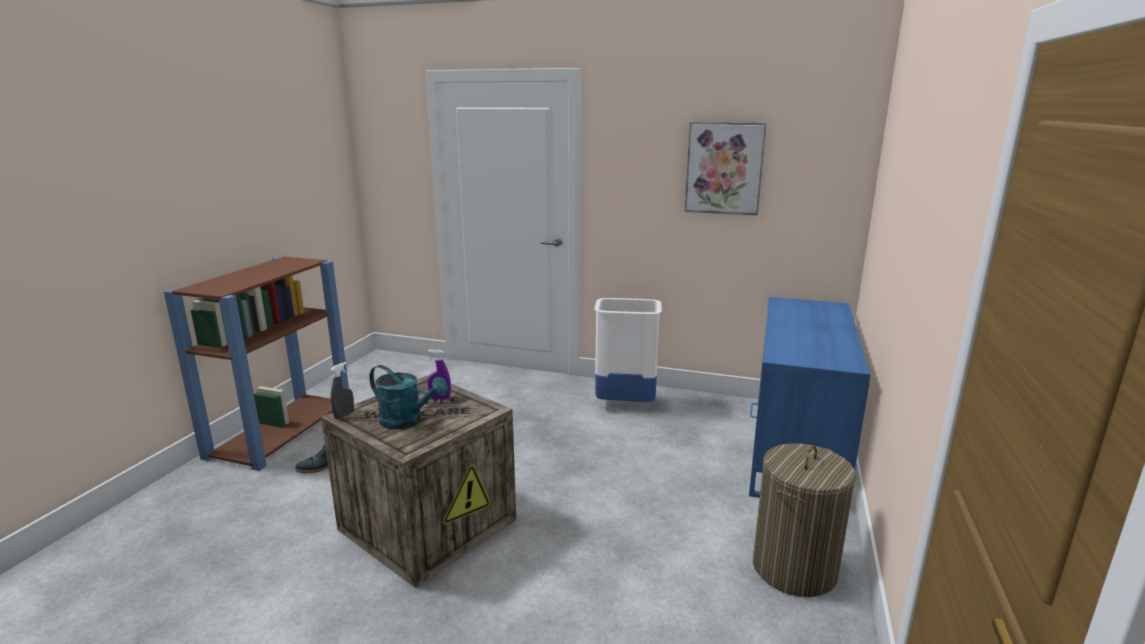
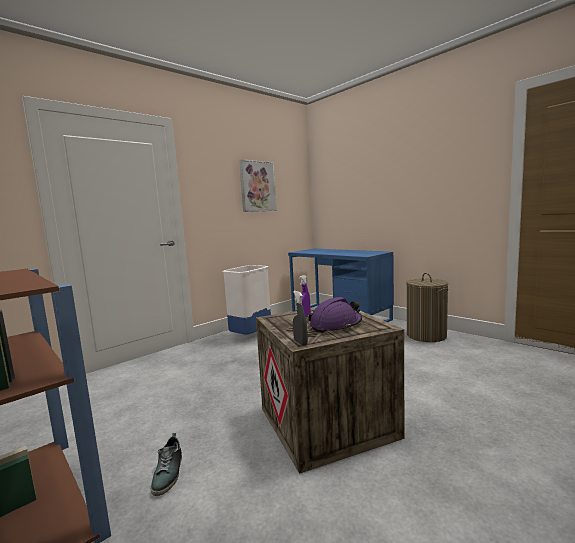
camera: 60 degrees left, 10 degrees down
(407, 421) = (336, 325): turquoise watering can -> purple hard hat

